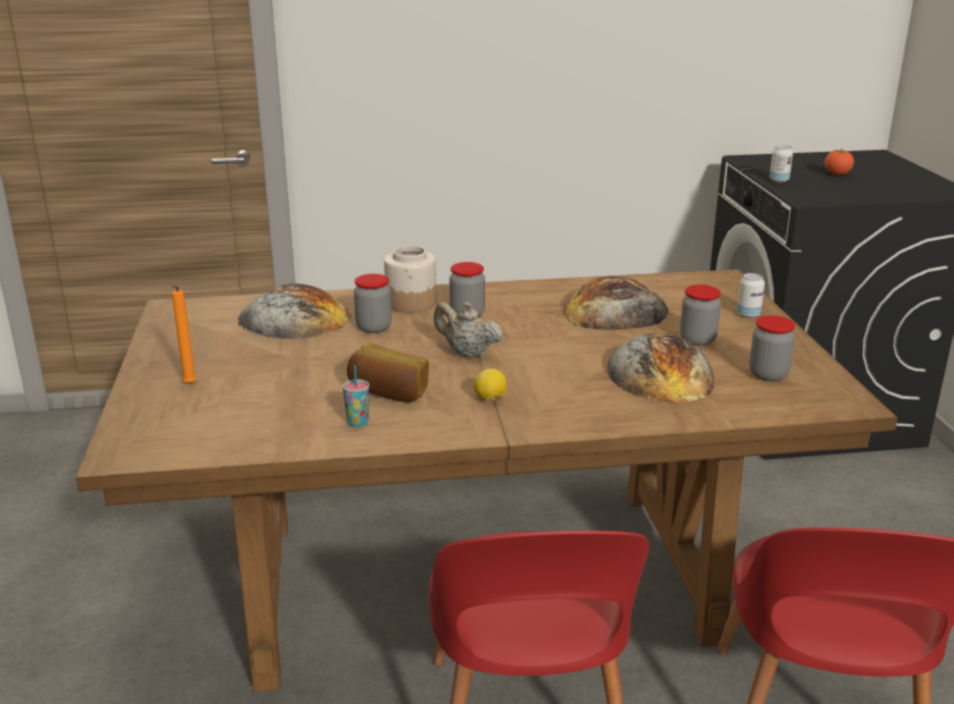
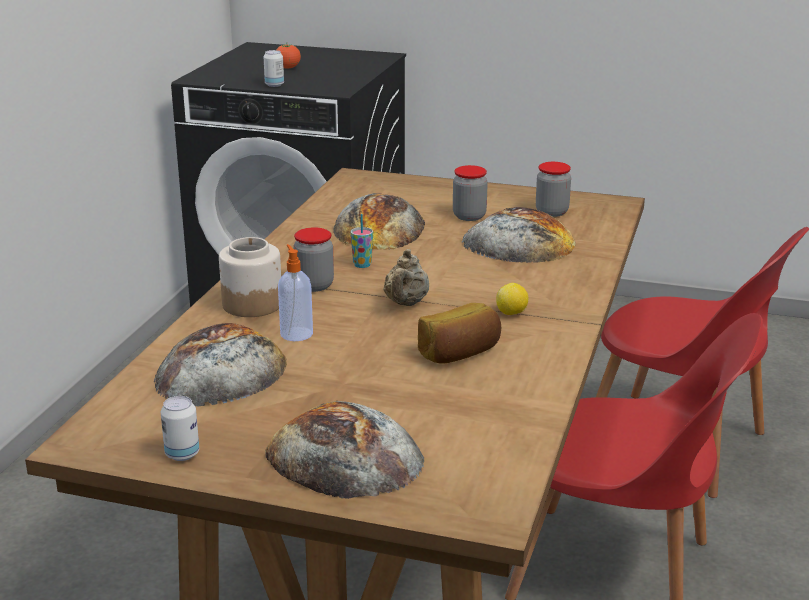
camera: 65 degrees left, 0 degrees up
(189, 385) = (344, 457): orange candle -> bread
(358, 423) = (513, 378): cup -> cup (362, 265)
(374, 327) = (296, 333): jar -> soap dispenser
(467, 353) = (406, 303): beige teapot -> beige teapot turned 45 degrees counterclockwise
(748, 314) = (439, 189): can -> can (182, 454)

